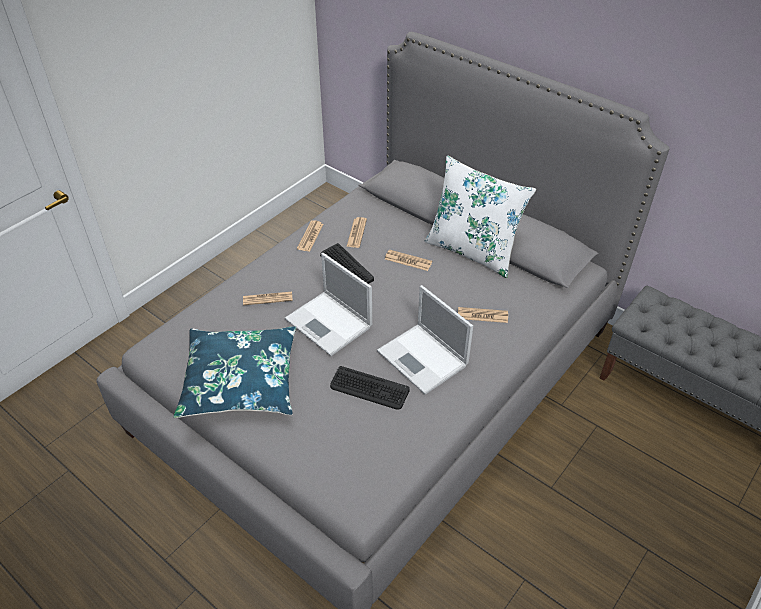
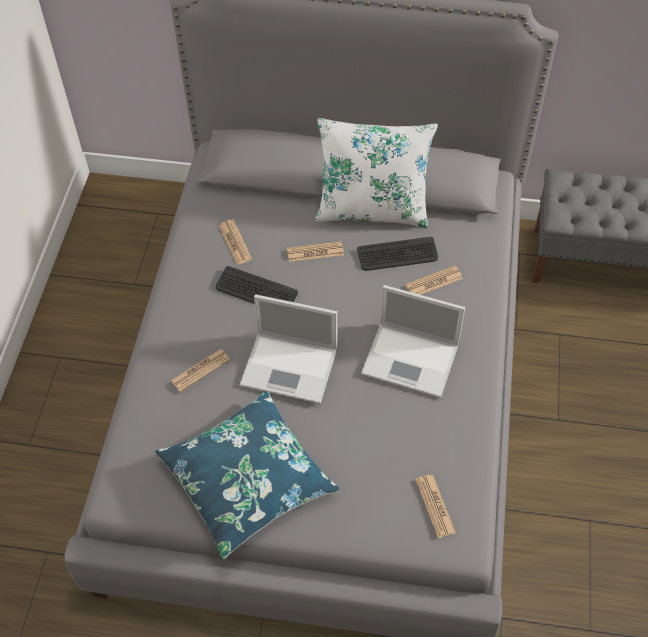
camera: 30 degrees left, 10 degrees up
(310, 236) = (186, 270): newspaper -> newspaper (435, 506)
(369, 389) = (383, 419): keyboard -> keyboard (397, 255)

